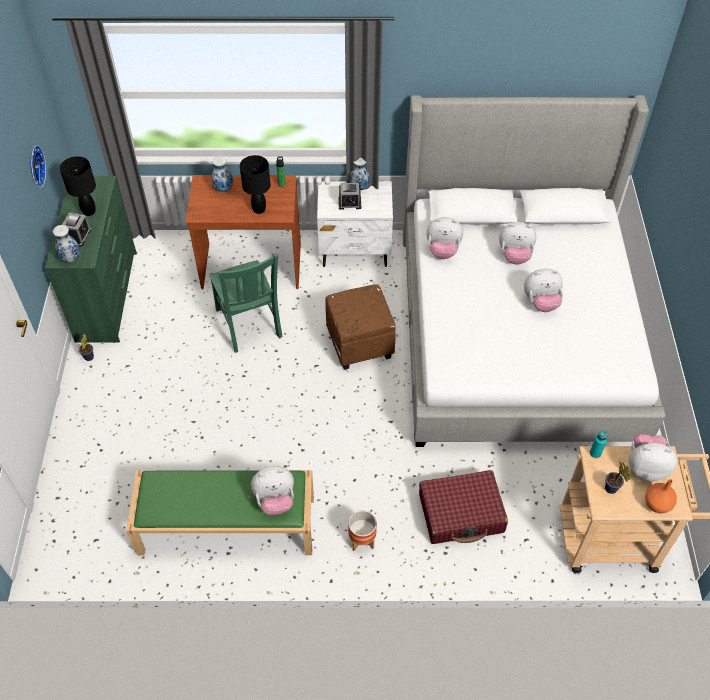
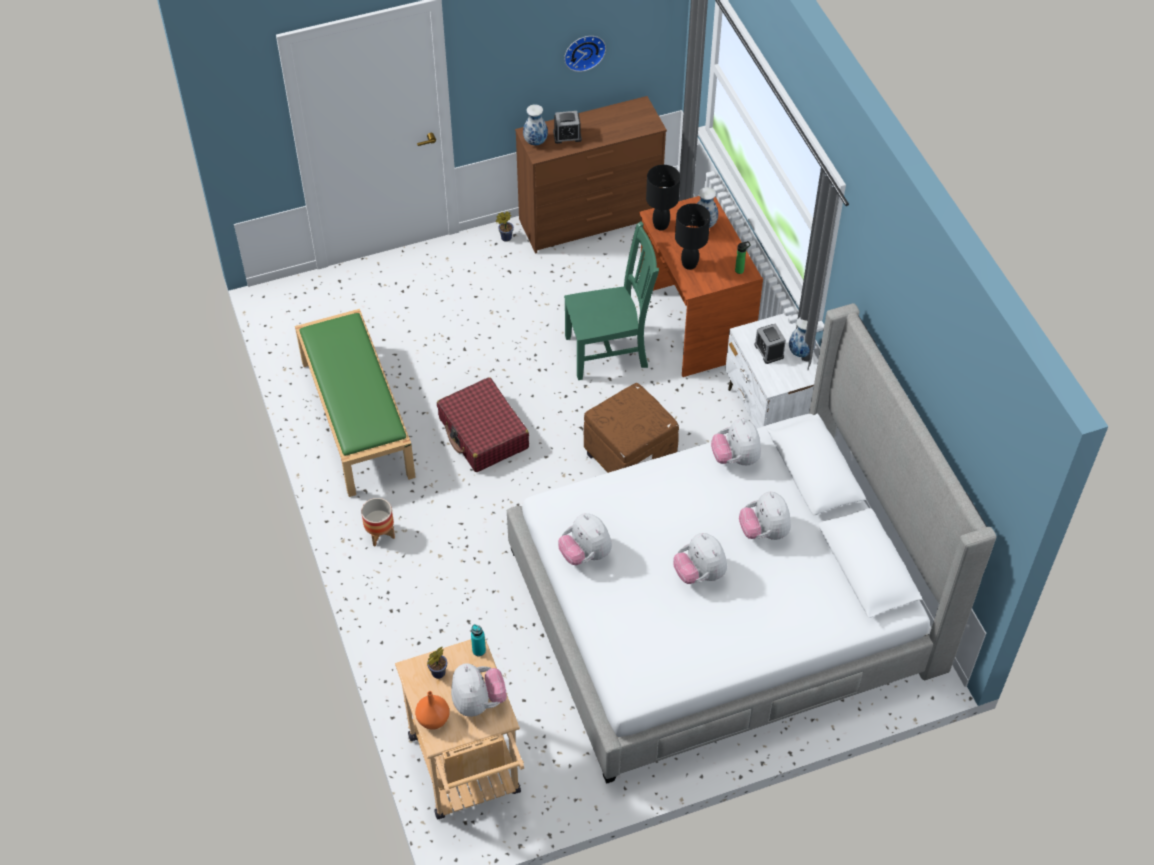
camera: 70 degrees right, 0 degrees up
(88, 211) = (604, 129): black table lamp -> black table lamp (660, 225)
(108, 296) = (590, 221): green dresser -> brown dresser
(249, 325) = (609, 351): green chair -> green chair turned 150 degrees counterclockwise
(275, 500) = (361, 421): plush toy -> plush toy (585, 554)
(461, 513) = (444, 613): red suitcase -> red suitcase (483, 433)

